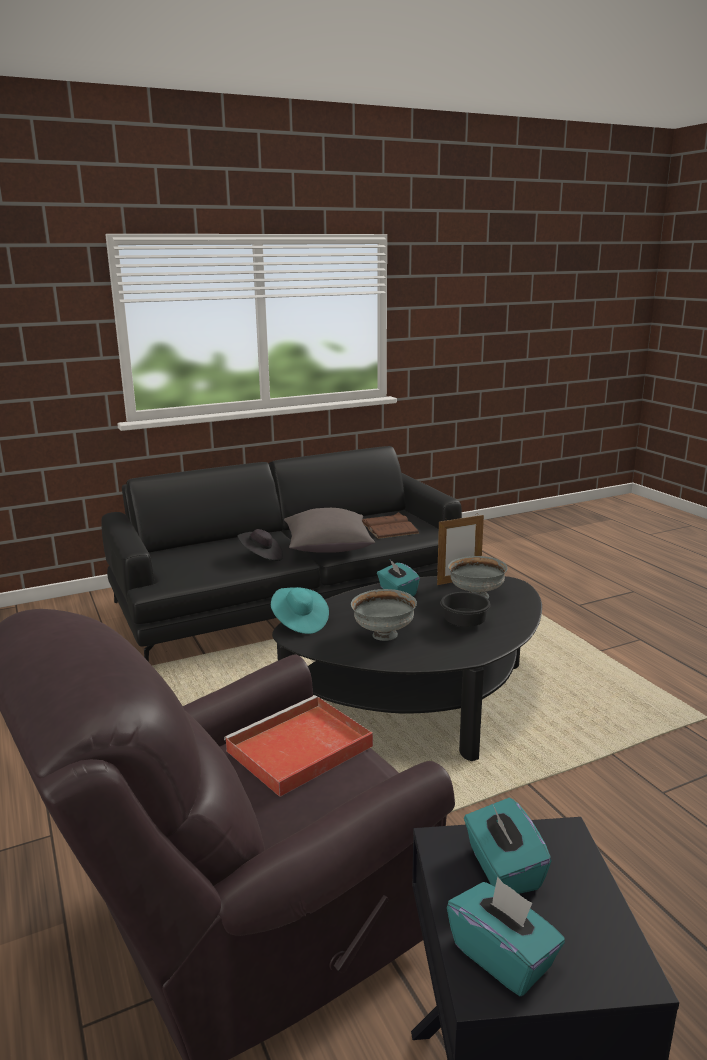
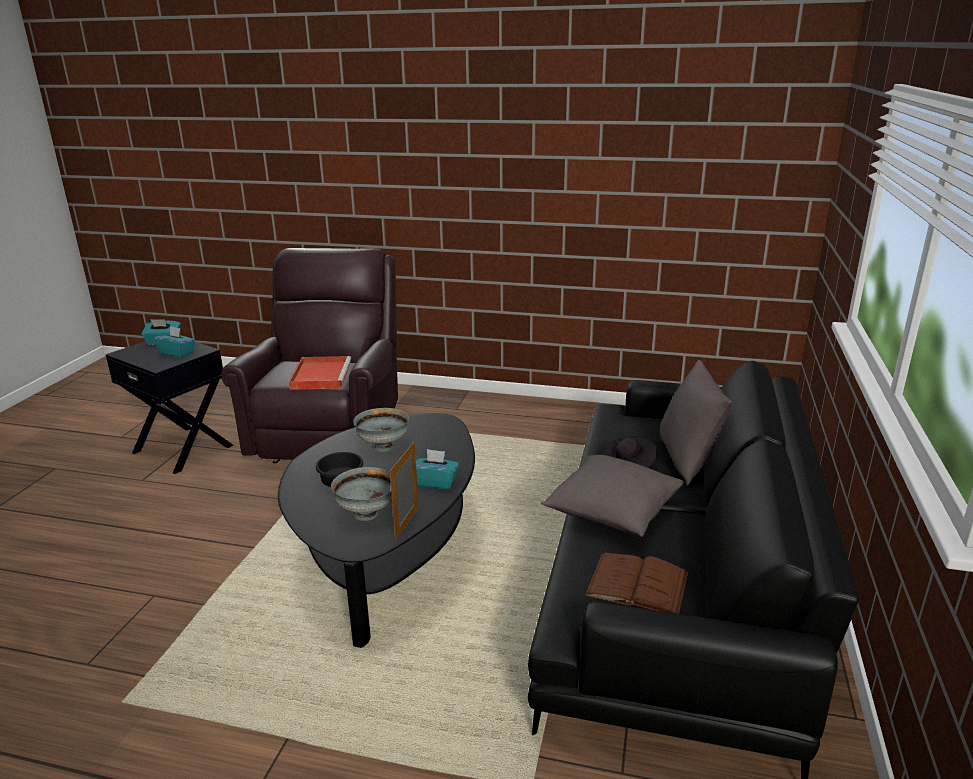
camera: 130 degrees right, 5 degrees up
(222, 544) = (688, 461): none -> grey pillow
(299, 622) = (451, 427): turquoise hat -> none

